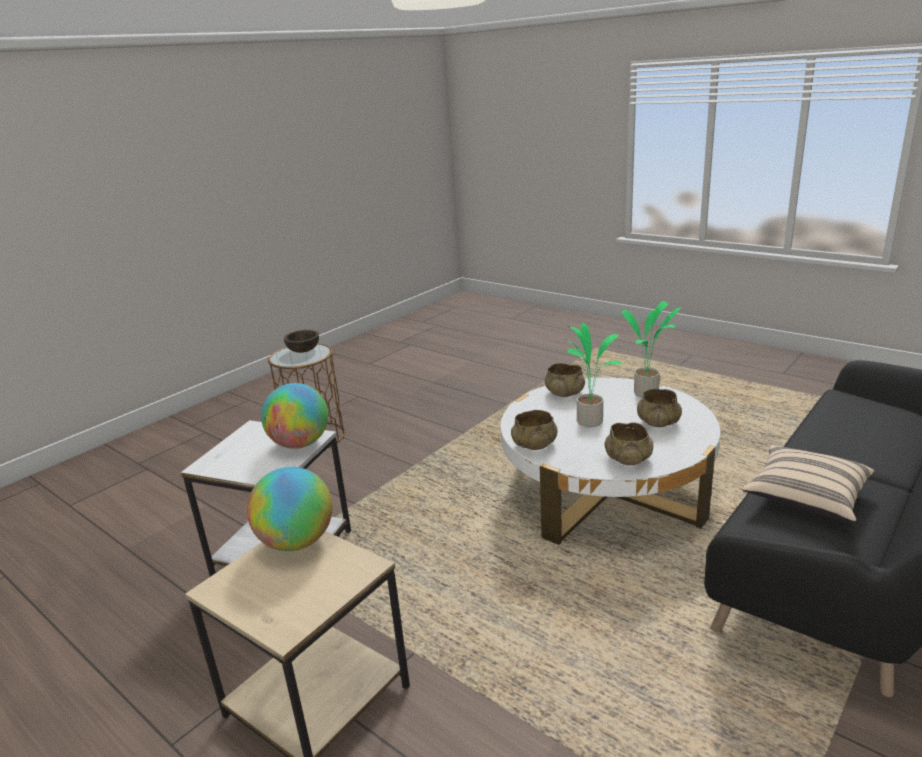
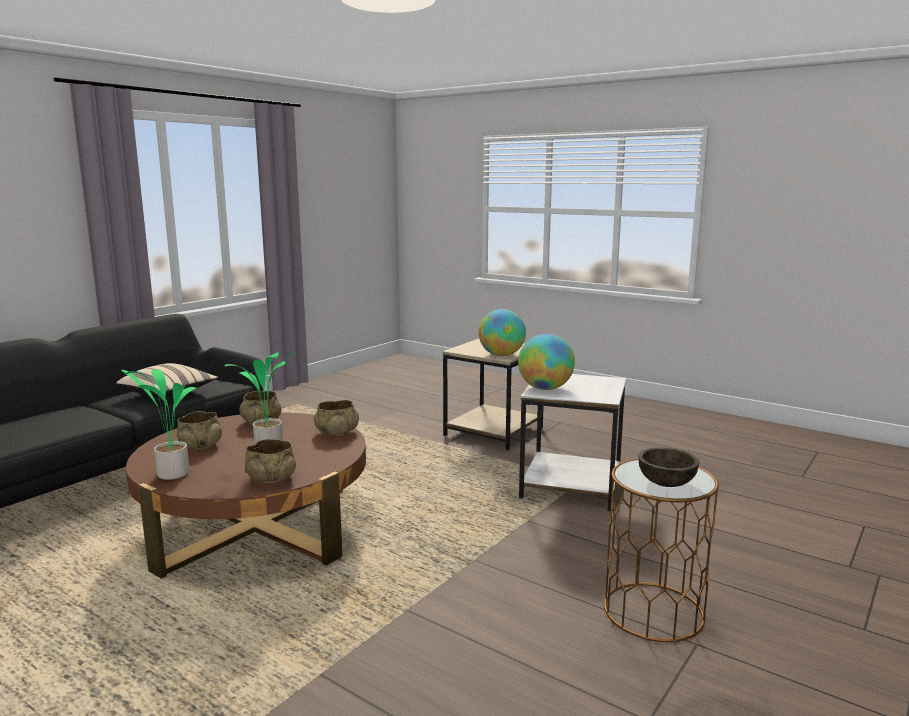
camera: 175 degrees right, 10 degrees down
(605, 490) = (256, 527): white coffee table -> brown coffee table

